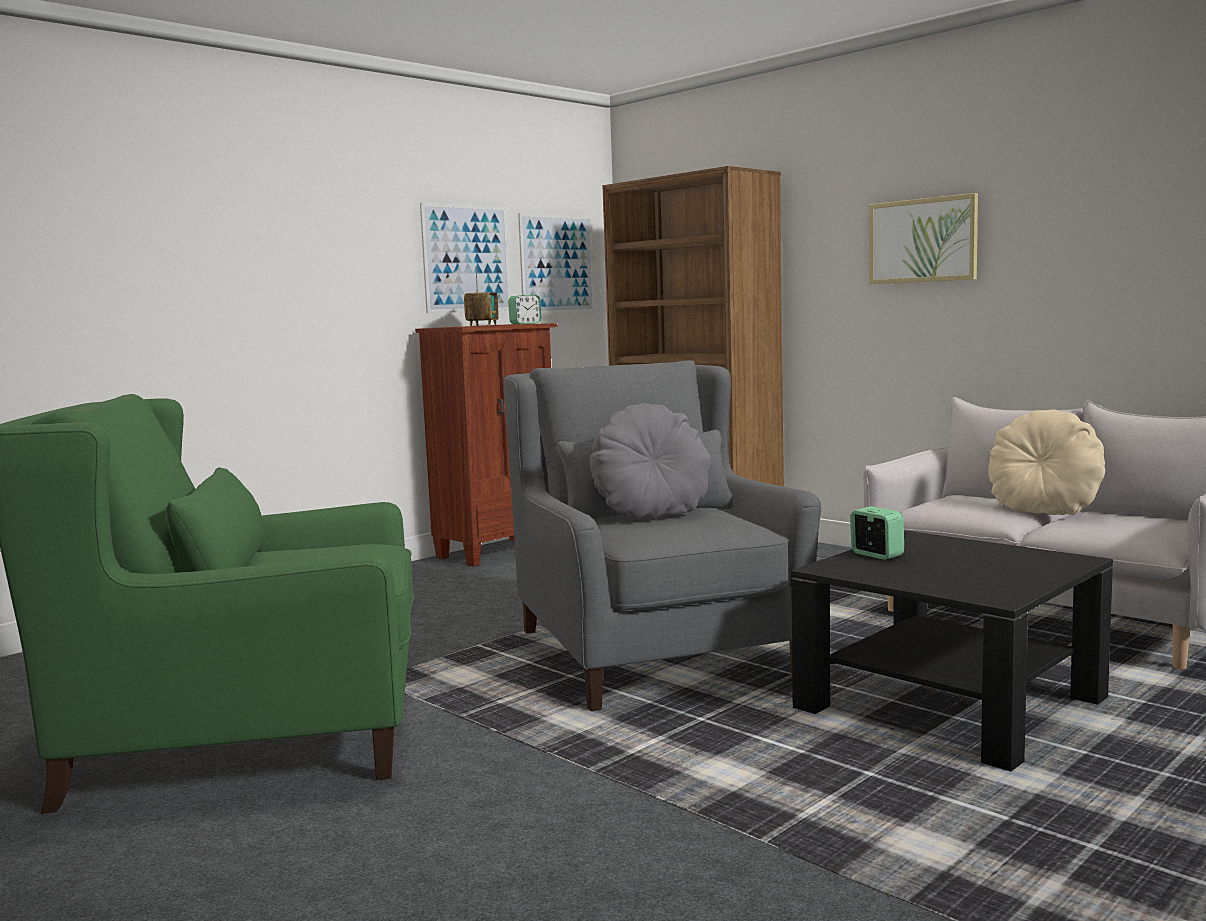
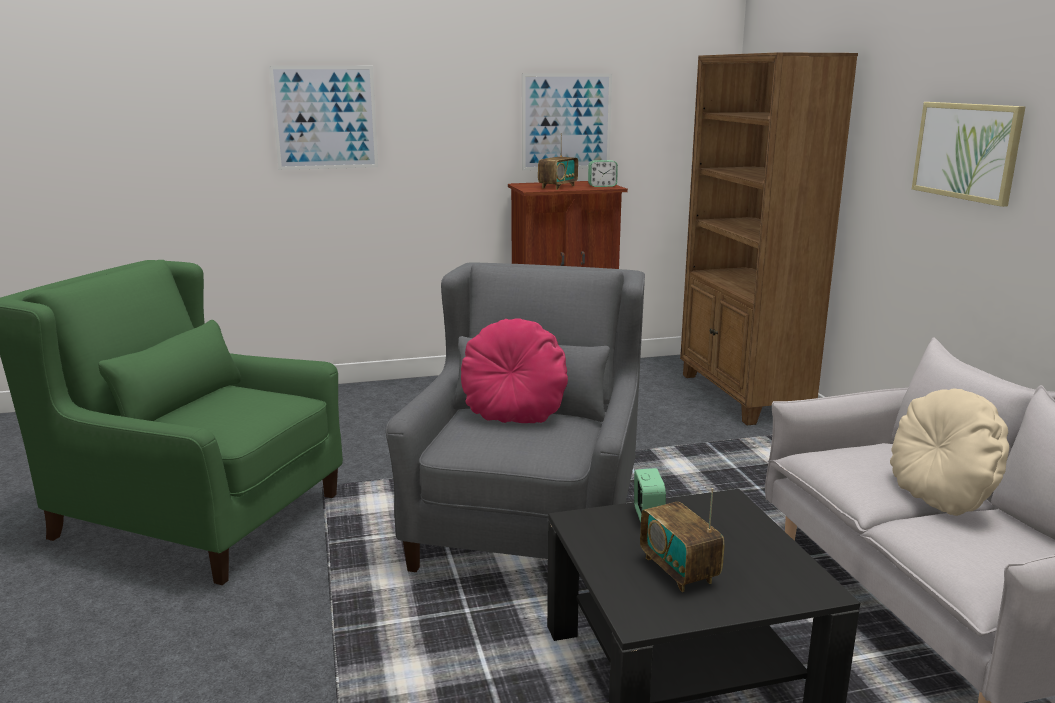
camera: 30 degrees right, 10 degrees up
(557, 264) = (666, 125): picture -> picture (325, 118)
(651, 516) = (514, 417): grey pillow -> pink pillow
(965, 572) = (679, 570): none -> radio

